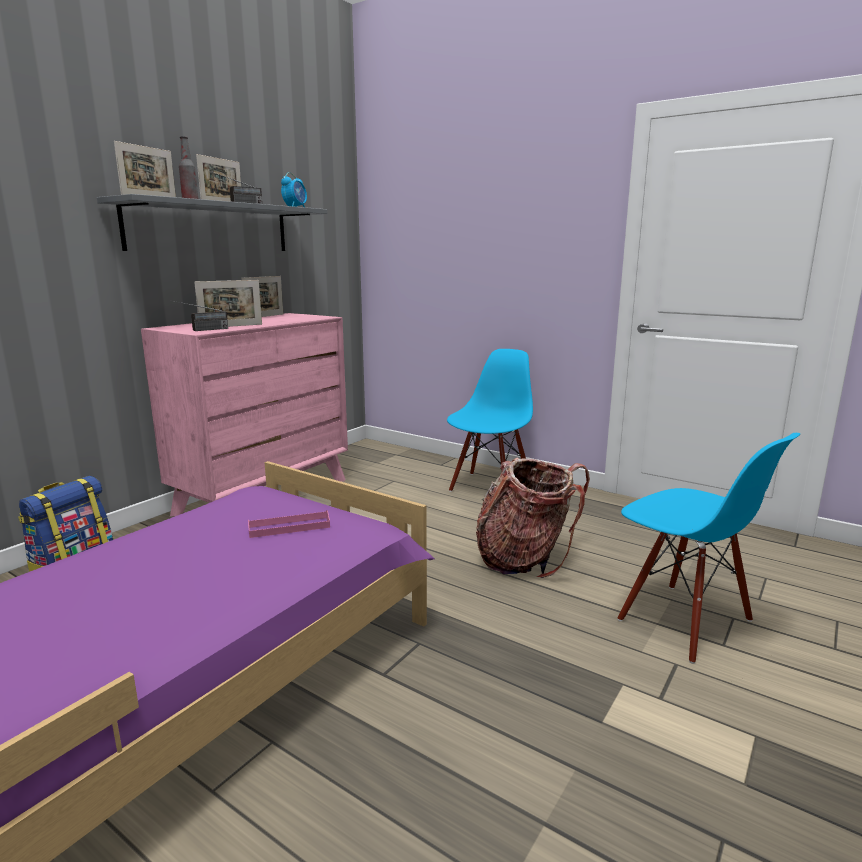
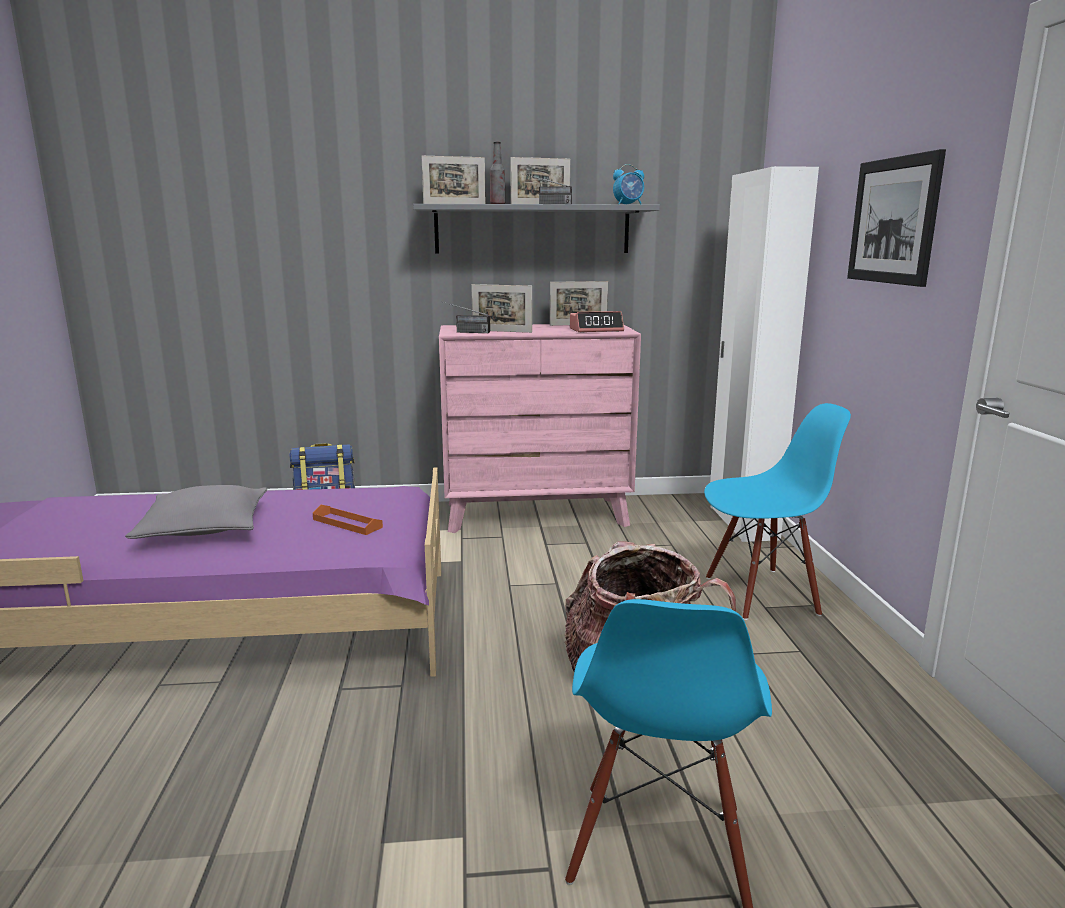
camera: 50 degrees right, 0 degrees up
(152, 591) = (204, 528): none -> grey pillow
(289, 527) = (347, 523): pink tray -> orange tray
(300, 318) = (596, 330): none -> alarm clock
(405, 454) = (742, 523): none -> white wardrobe
(532, 225) = (893, 221): none -> picture

